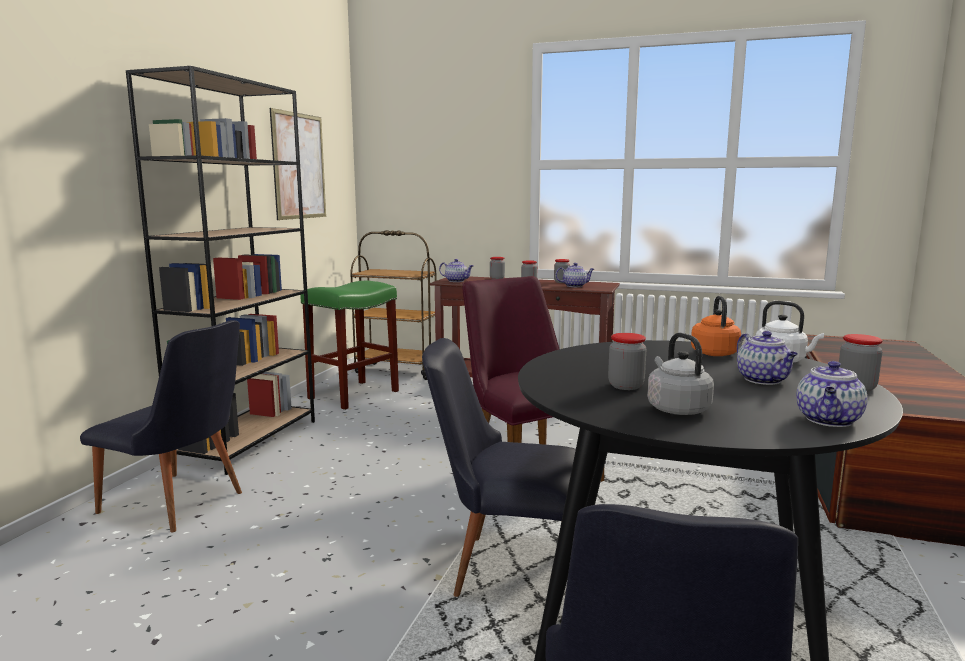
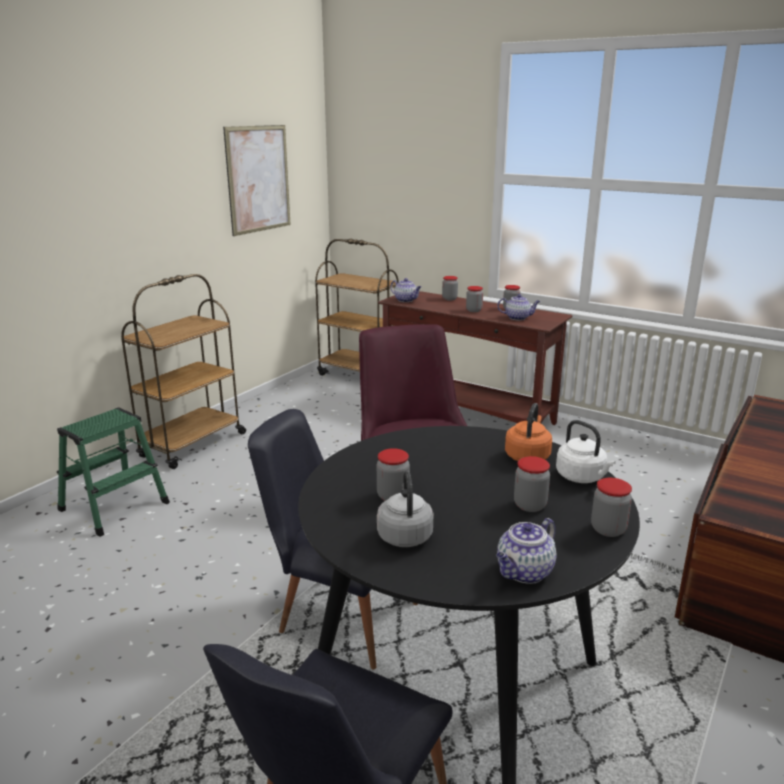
camera: 15 degrees right, 10 degrees up
(180, 505) = (113, 506): black chair -> green step ladder
(247, 441) = (192, 445): beige bookcase -> brown cart
(353, 395) = (304, 402): green stool -> none
(764, 380) = (530, 505): teapot -> jar

